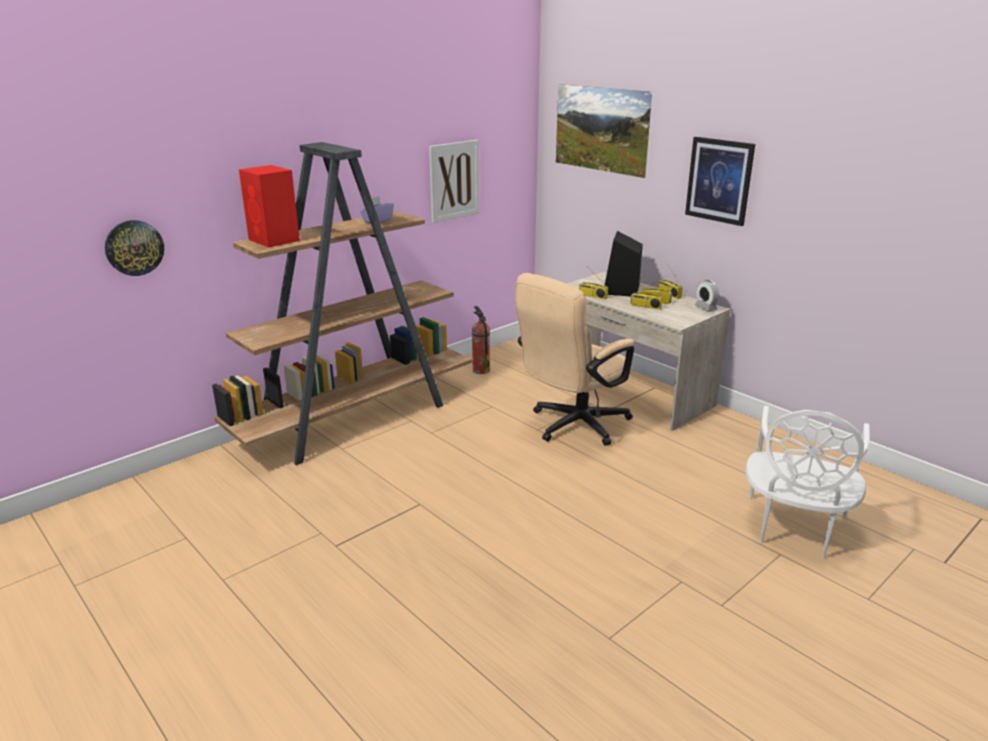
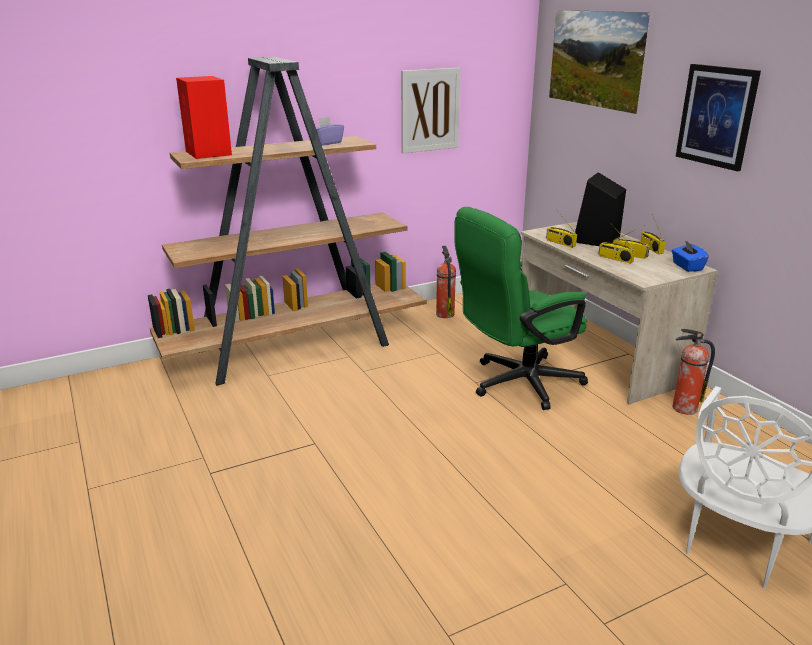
camera: 15 degrees right, 0 degrees up
(134, 247) = (72, 150): wall clock -> none
(572, 426) = (516, 384): beige office chair -> green office chair
(705, 308) = (687, 267): alarm clock -> blue tissue box
(715, 428) = (683, 408): none -> fire extinguisher

